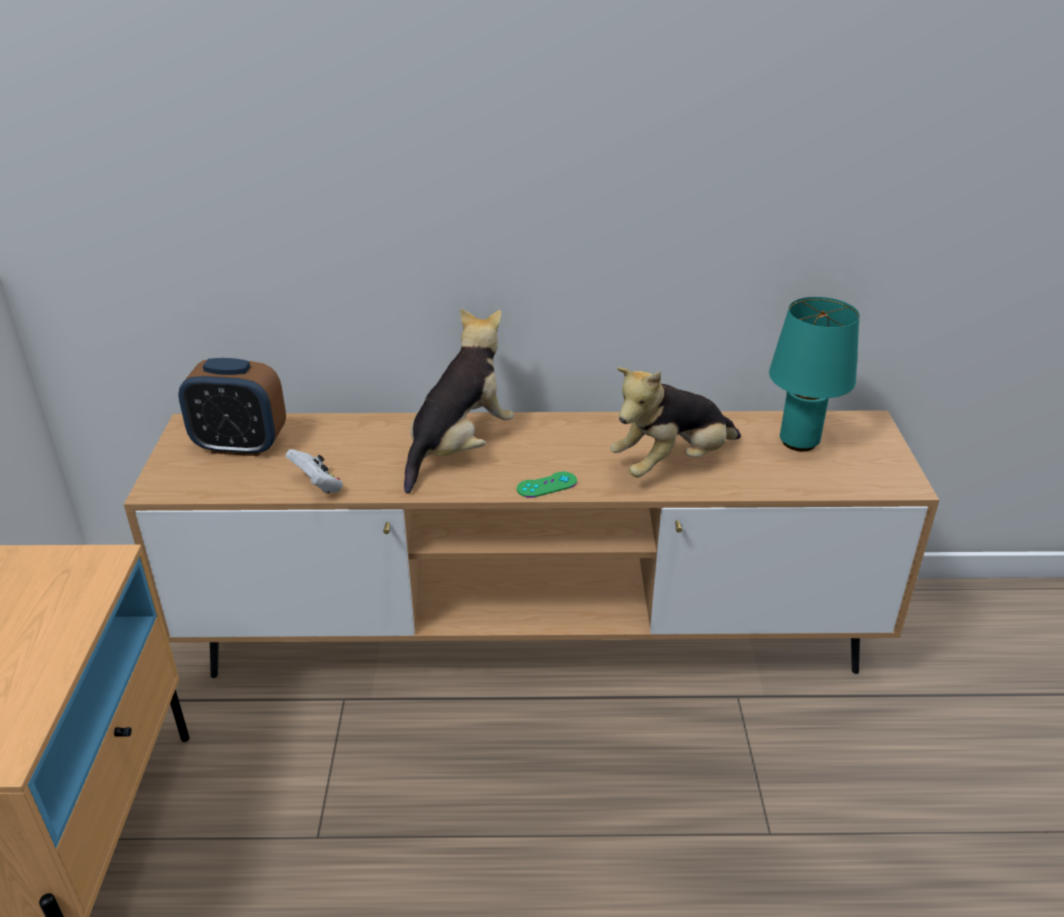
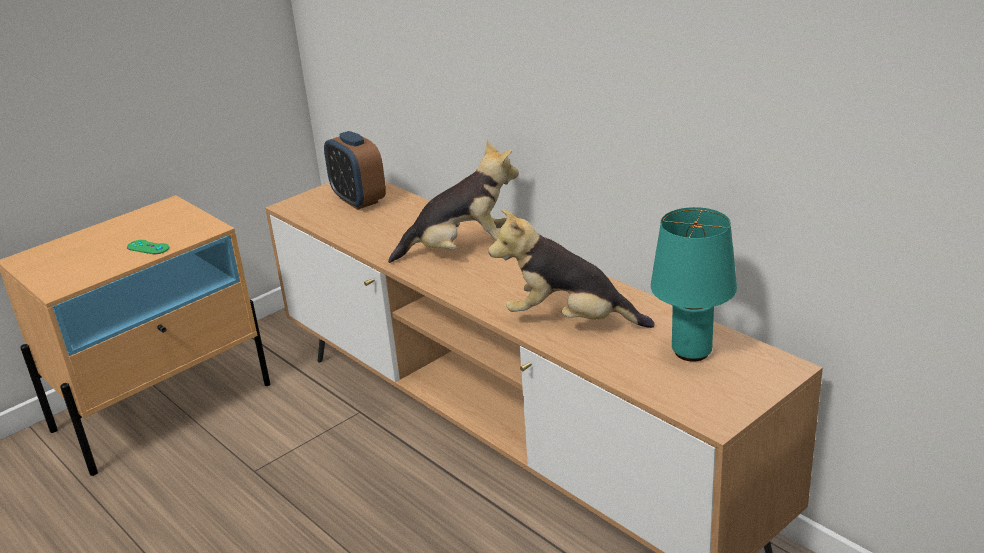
camera: 50 degrees right, 5 degrees down
(318, 486) = (355, 238): white game controller -> none
(547, 485) = (469, 295): green game controller -> green game controller (148, 247)

